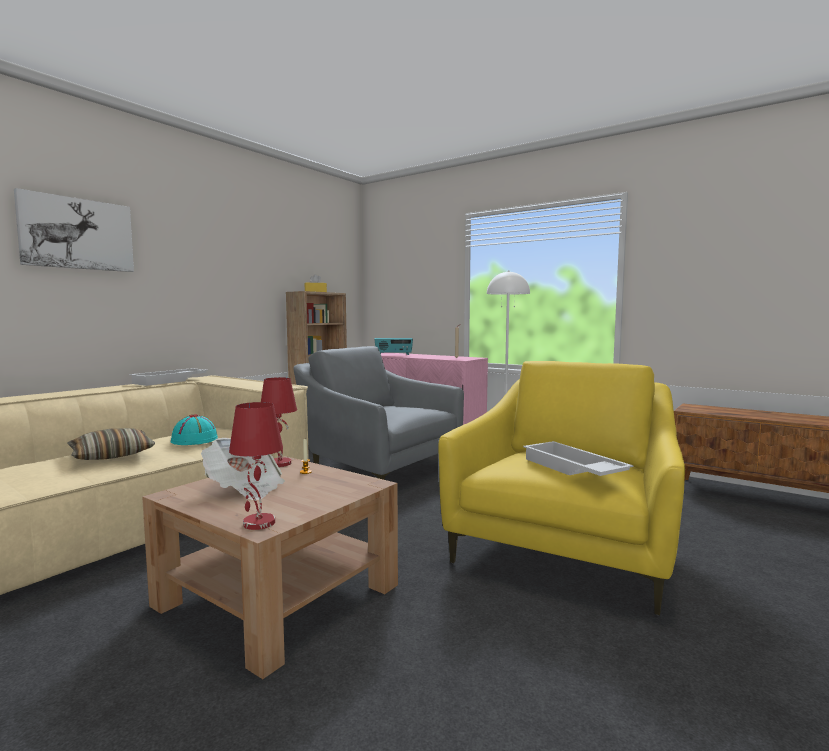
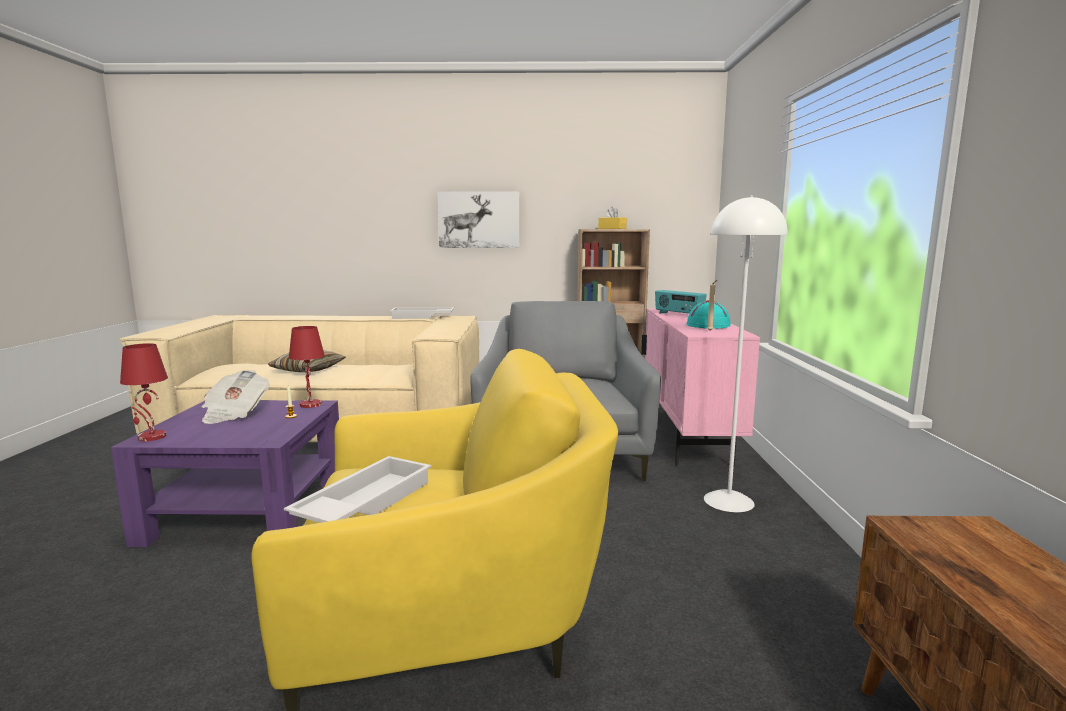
camera: 55 degrees right, 5 degrees up
(77, 234) = (367, 189): picture -> picture (479, 220)
(194, 440) = (367, 372): turquoise hat -> turquoise hat (708, 326)
(278, 595) = (247, 510): brown coffee table -> purple coffee table

